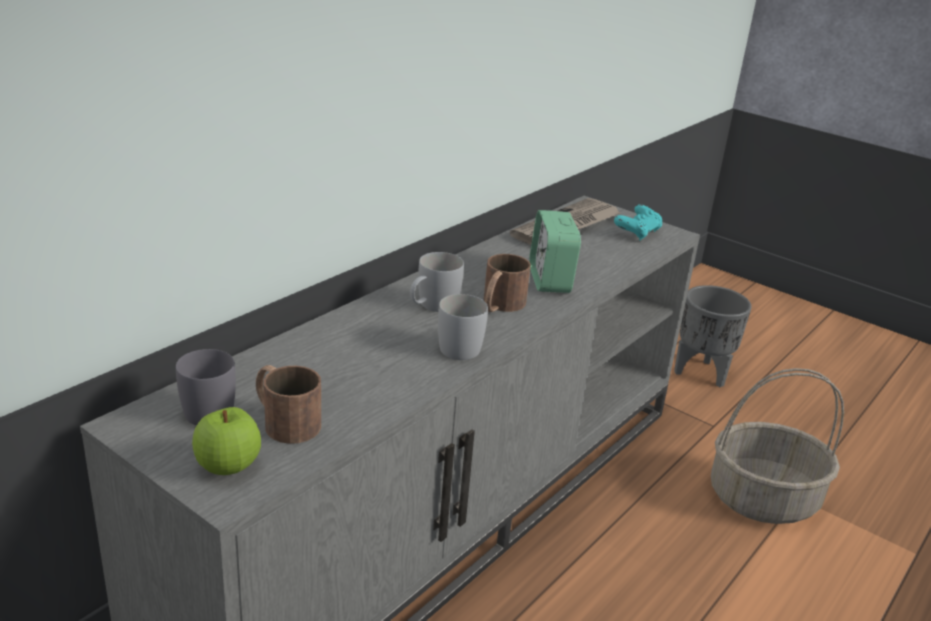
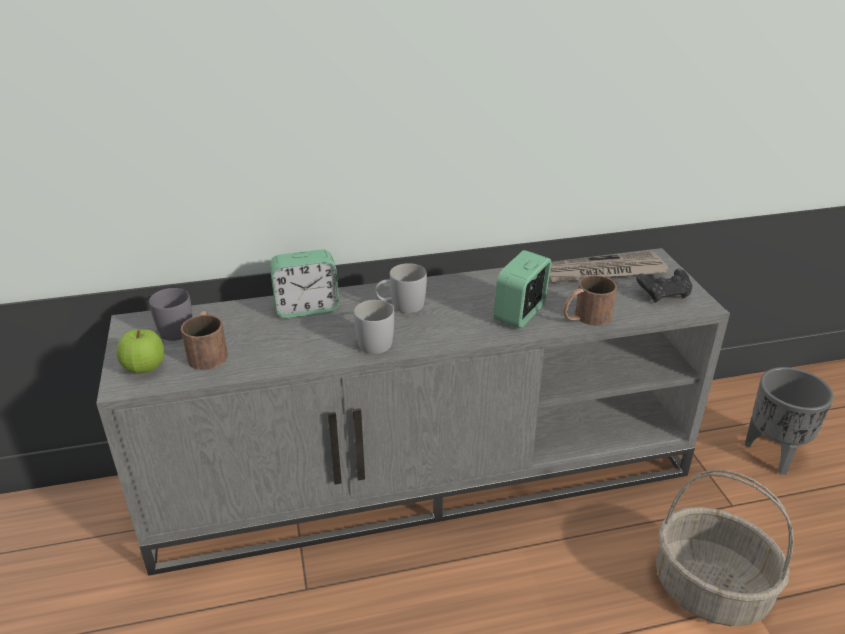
camera: 40 degrees right, 5 degrees up
(334, 338) = (306, 308): none -> alarm clock
(499, 305) = (451, 321): brown mug -> brown mug (585, 317)
(637, 232) = (664, 295): turquoise game controller -> black game controller

